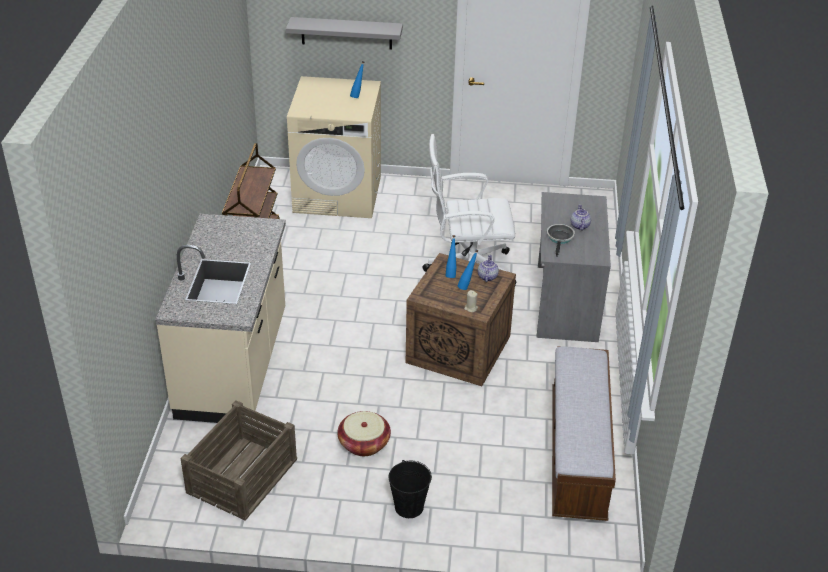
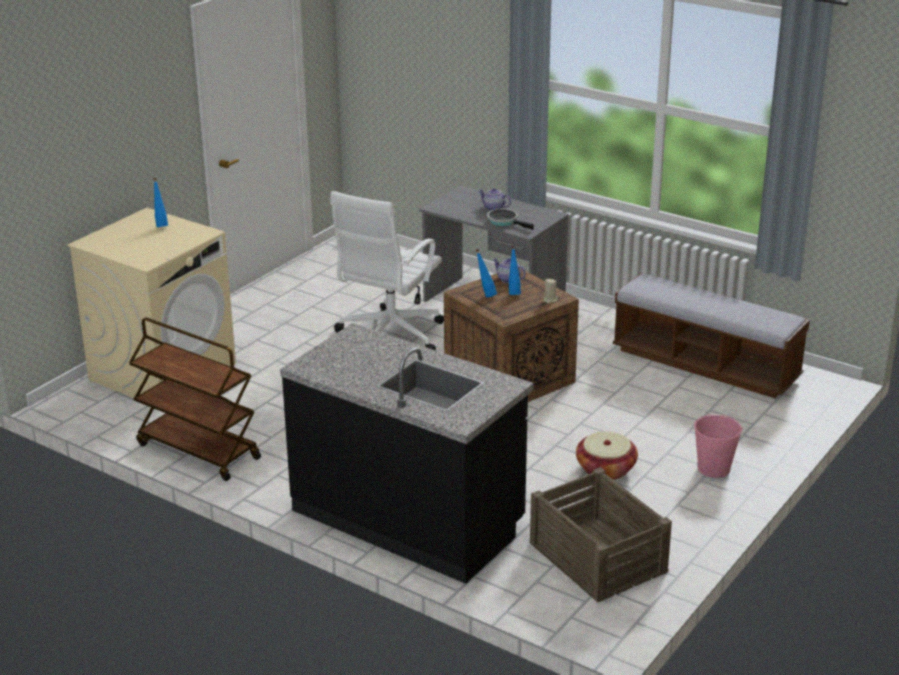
camera: 60 degrees left, 10 degrees down
(234, 365) = (408, 518): beige counter -> black counter
(346, 33) = (101, 162): grey shelf -> none
(408, 507) = (714, 469): black bucket -> pink bucket

